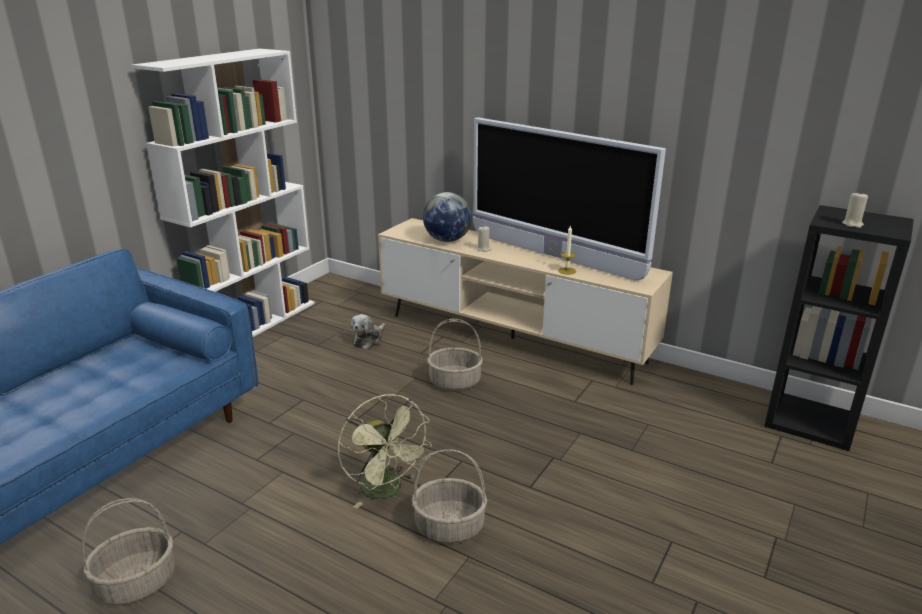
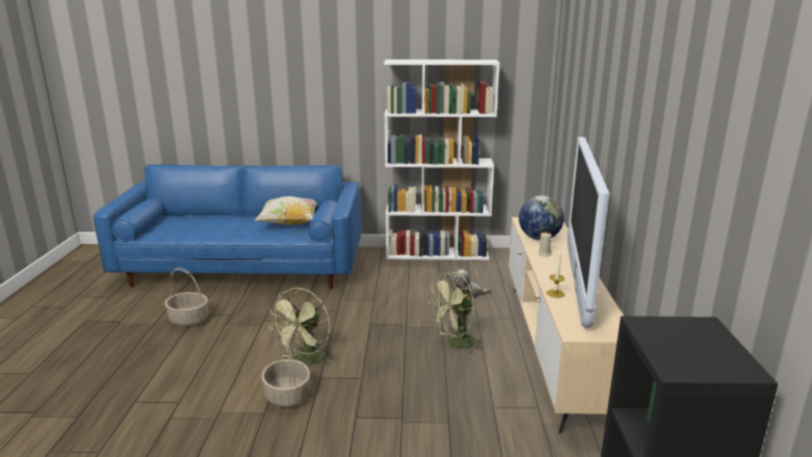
camera: 60 degrees right, 5 degrees down
(114, 365) = (289, 224): none -> pillow
(455, 382) = (455, 344): basket -> green fan
(852, 224) = (664, 340): beige candle -> none

